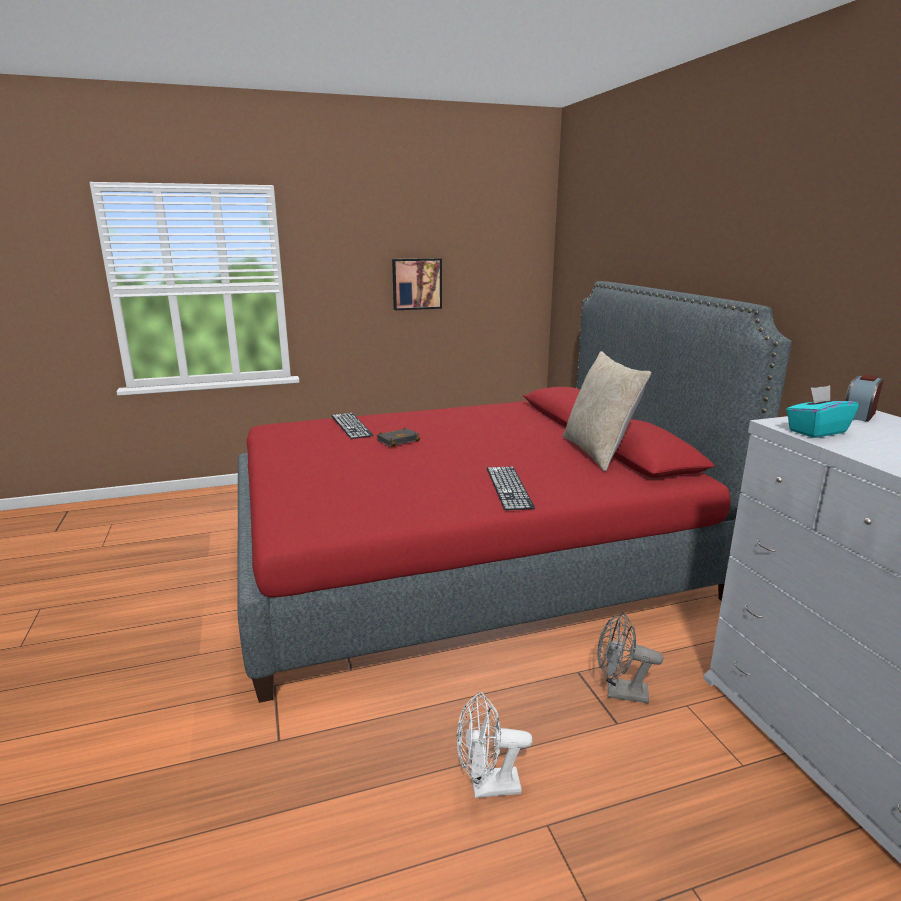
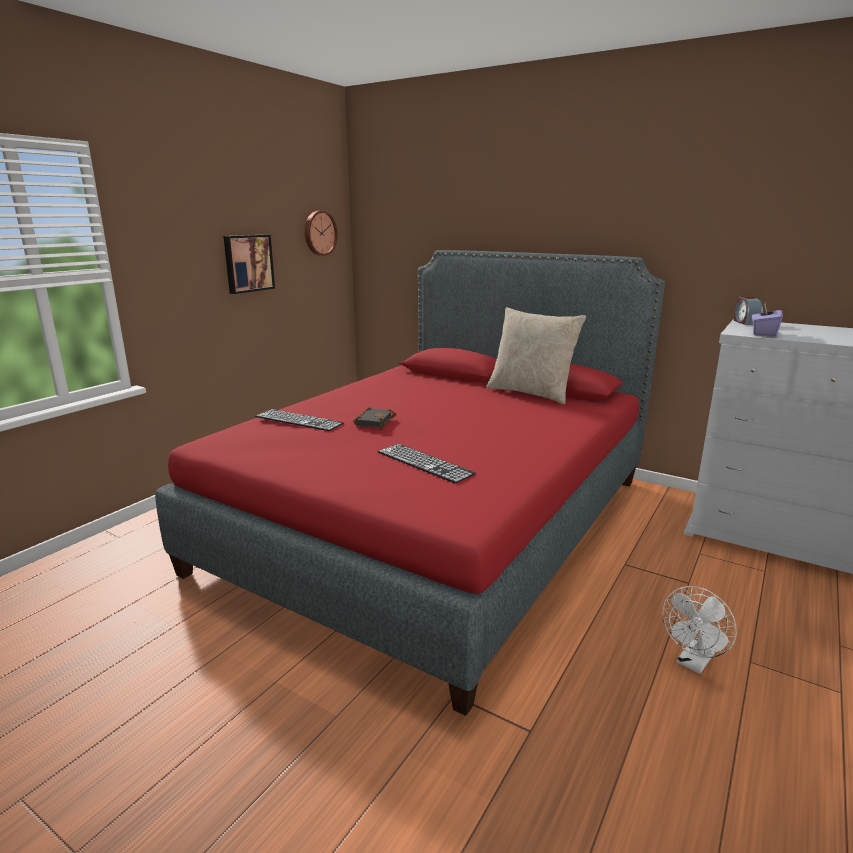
camera: 40 degrees left, 0 degrees up
(507, 258) = (319, 233): none -> wall clock
(509, 487) = (536, 431): keyboard -> keyboard (424, 463)
(619, 692) = (662, 564): grey fan -> none
(816, 431) = (763, 333): turquoise tissue box -> purple tissue box

